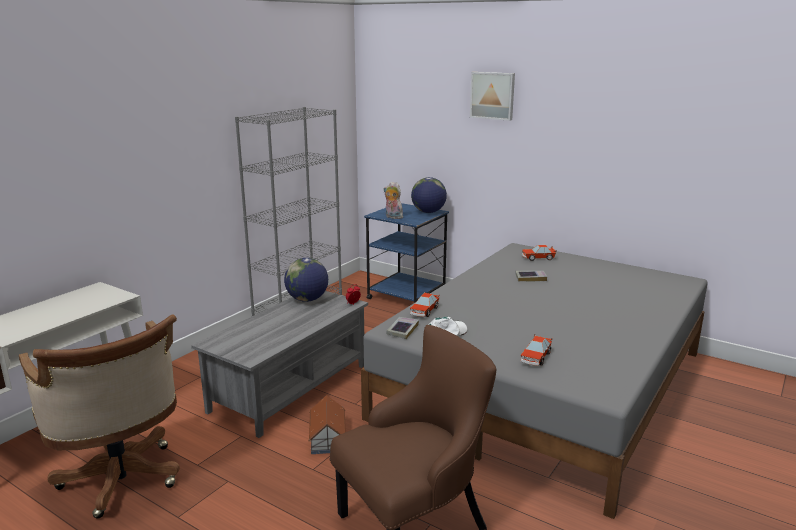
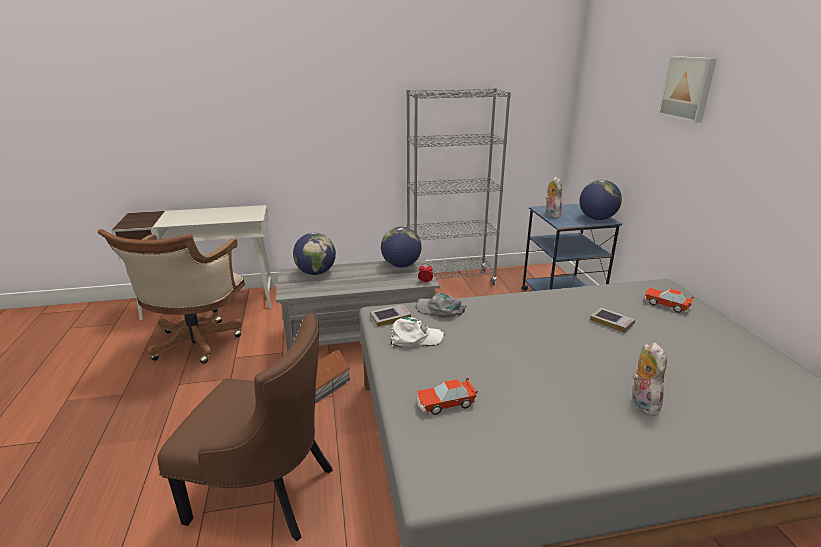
camera: 45 degrees right, 5 degrees up
(240, 333) = (316, 272): none -> globe
(424, 311) = (440, 309): toy car -> grey cap
(612, 311) = (641, 403): none -> plush toy

